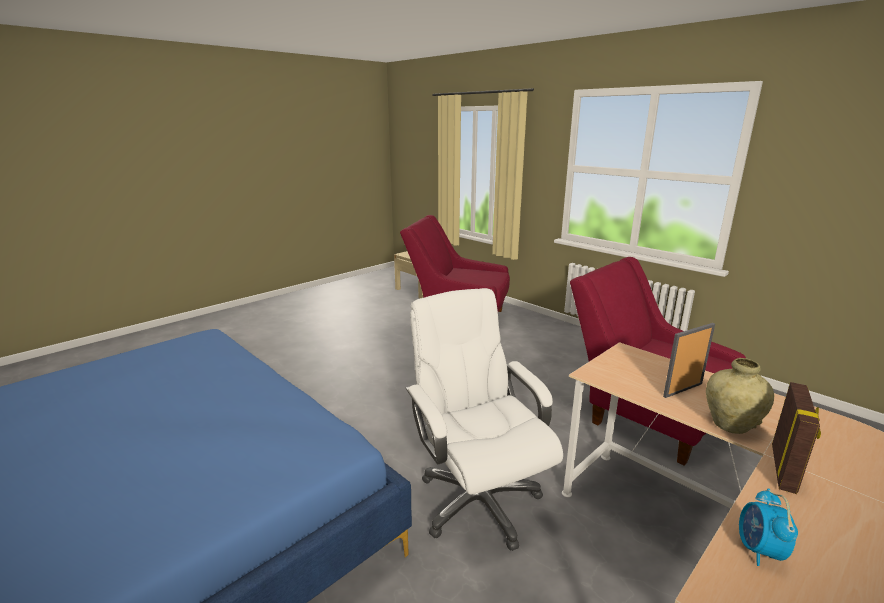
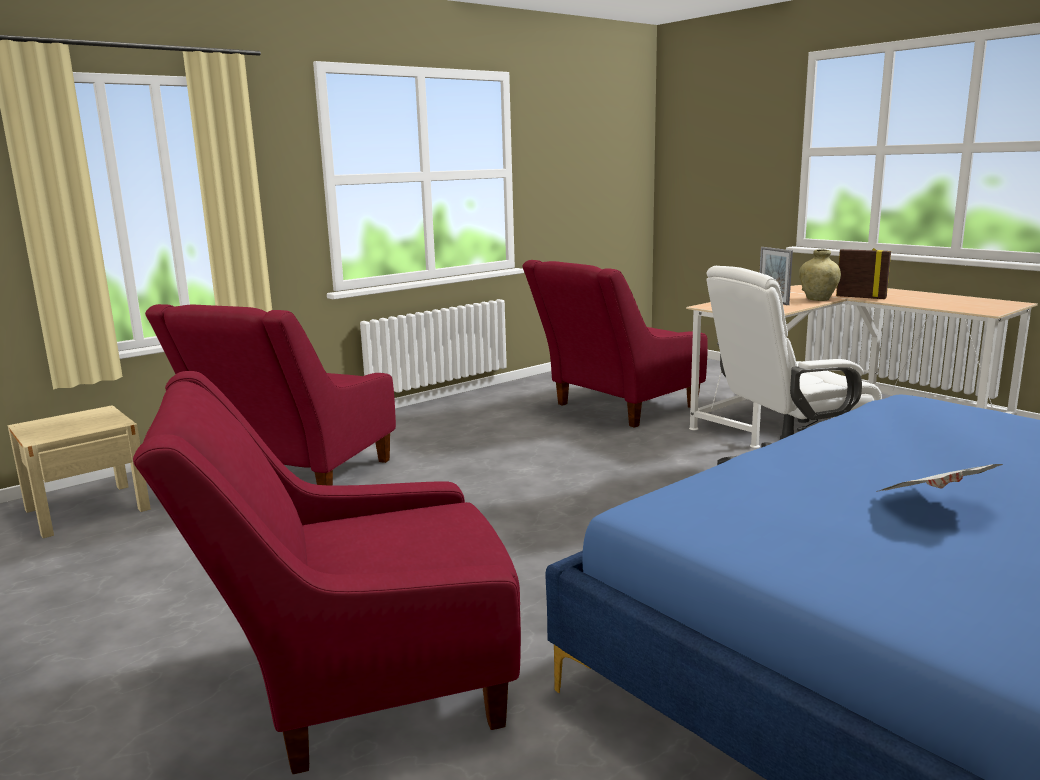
camera: 85 degrees left, 5 degrees down
(136, 402) = (933, 505): none -> newspaper
(264, 354) = (358, 684): none -> red armchair
(759, 550) = (943, 306): alarm clock -> none

